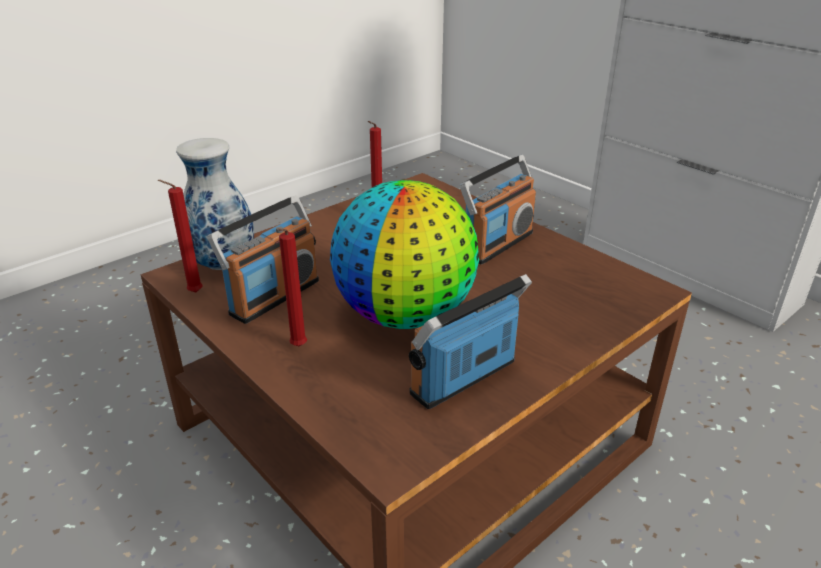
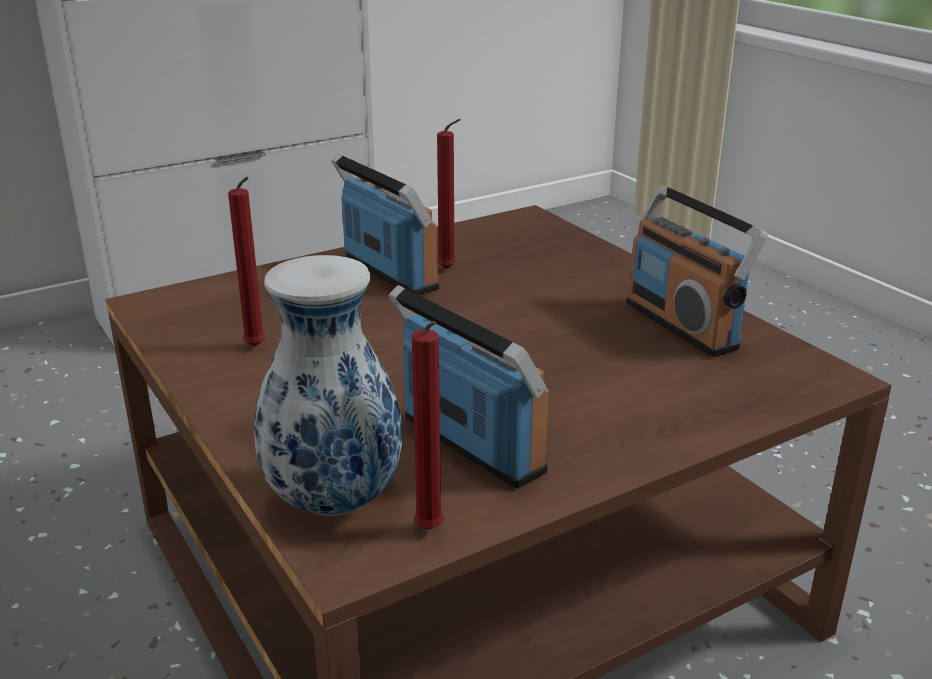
camera: 80 degrees left, 5 degrees down
(297, 348) = (615, 427): red candle -> red candle (449, 269)
(405, 315) = (548, 346): globe -> none

